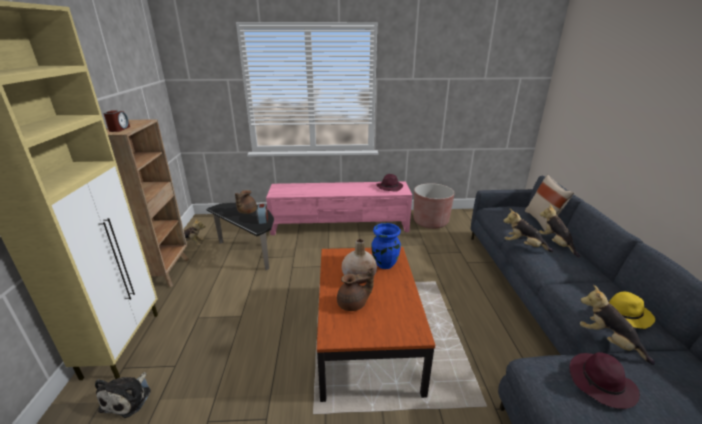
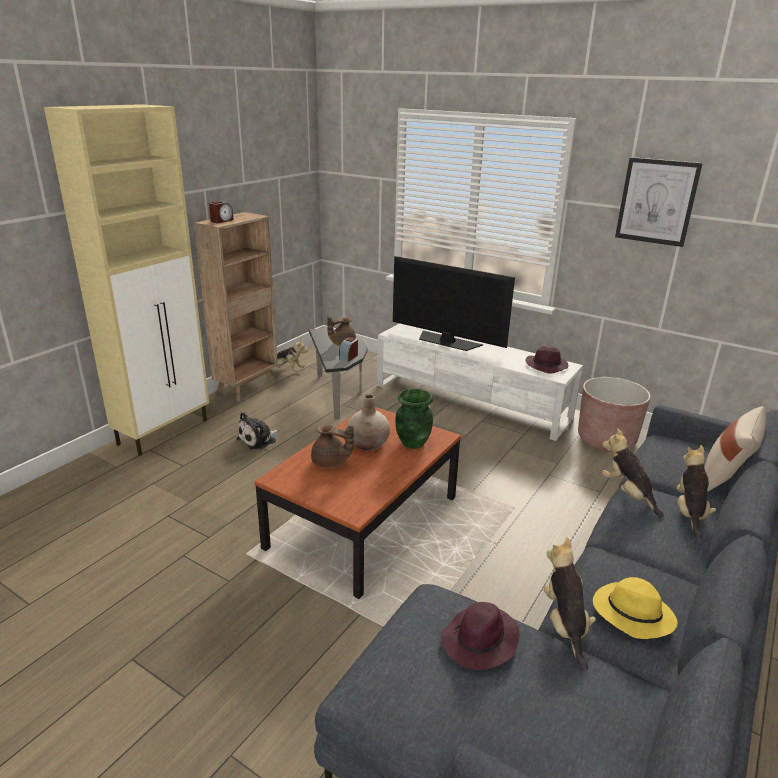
camera: 35 degrees right, 0 degrees up
(128, 398) = (134, 472): plush toy -> plush toy (258, 440)
(317, 189) = (447, 341): none -> television
(340, 225) = (471, 402): pink tv stand -> white tv stand
(384, 264) = (412, 443): blue vase -> green vase
(433, 72) = (656, 201): none -> picture

